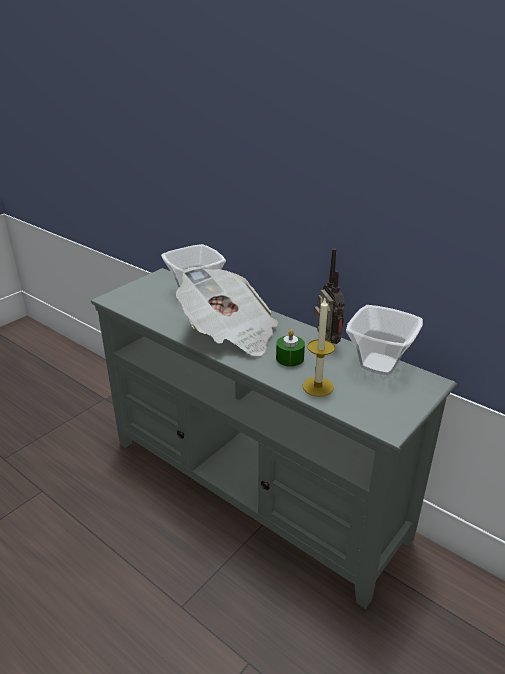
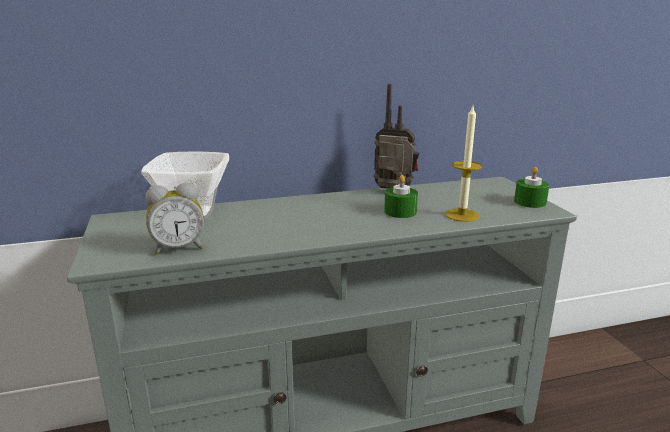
camera: 55 degrees left, 10 degrees down
(146, 310) = (178, 248): none -> alarm clock
(229, 333) = (313, 222): newspaper -> none
(381, 364) = (453, 187): bowl -> none
(397, 413) = (530, 202): none -> green candle

